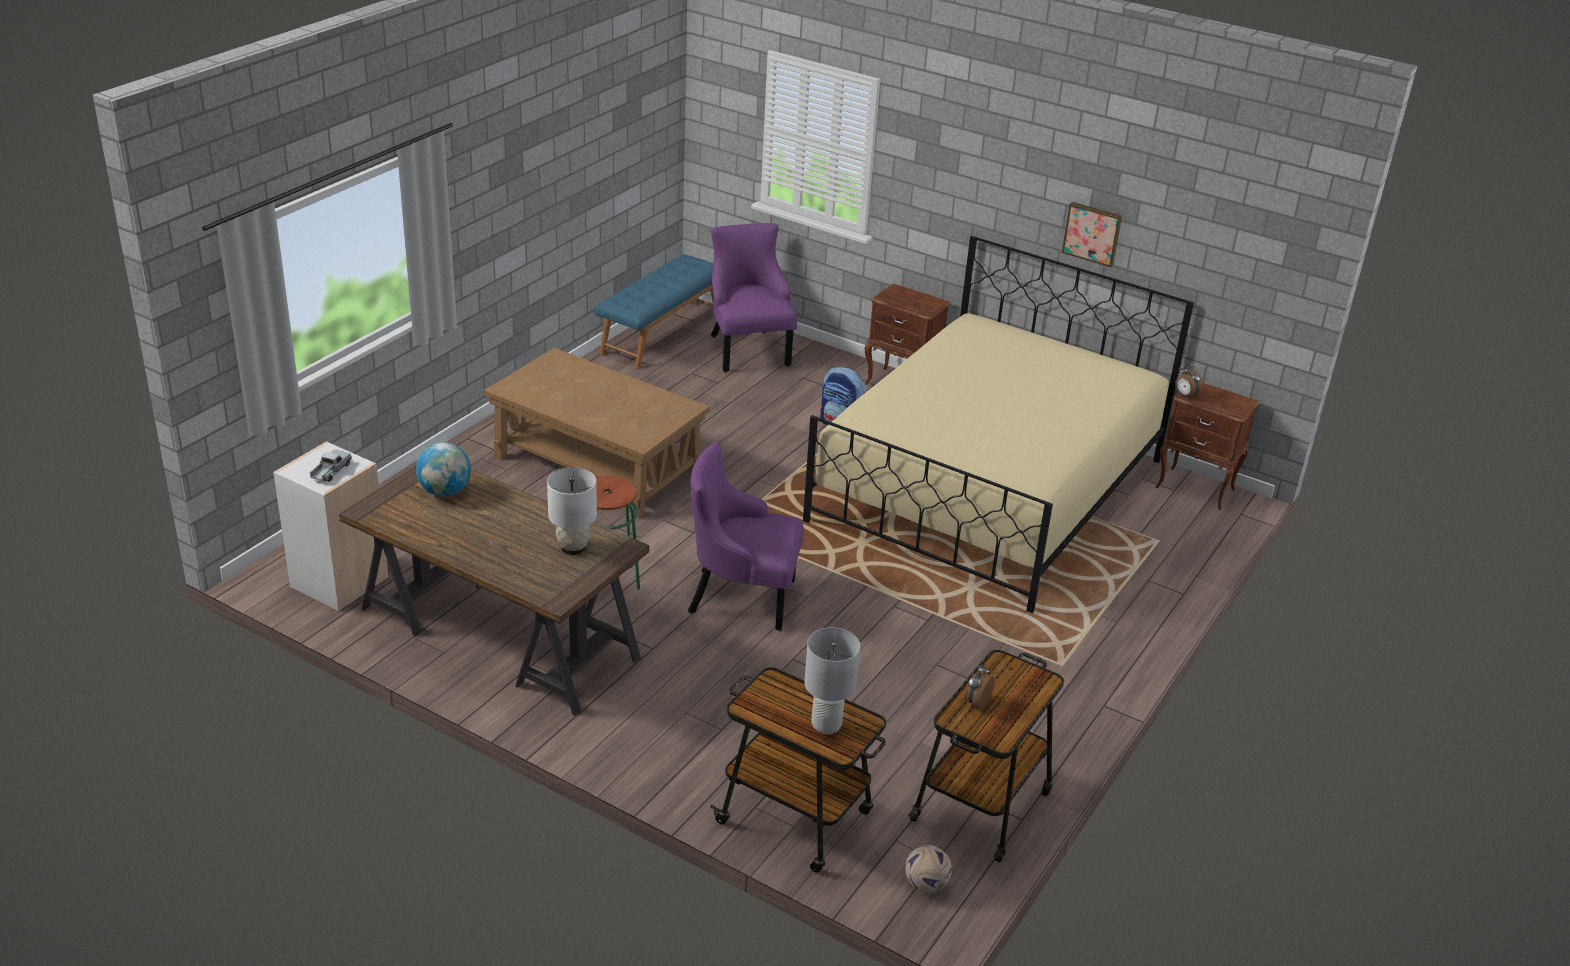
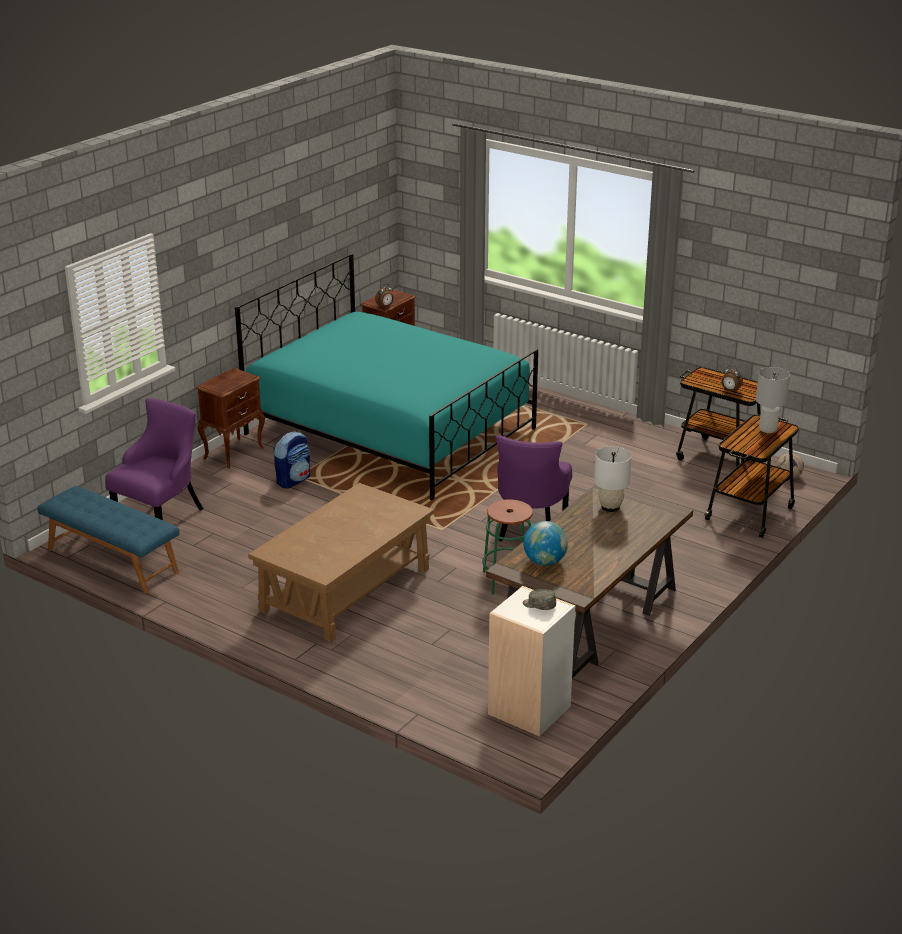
camera: 85 degrees left, 5 degrees down
(330, 471) = (539, 605): toy truck -> grey cap
(748, 352) = (160, 517): purple chair -> purple chair turned 135 degrees clockwise
(988, 490) = (389, 431): beige bed -> turquoise bed
(1092, 233) = (295, 250): picture -> none

